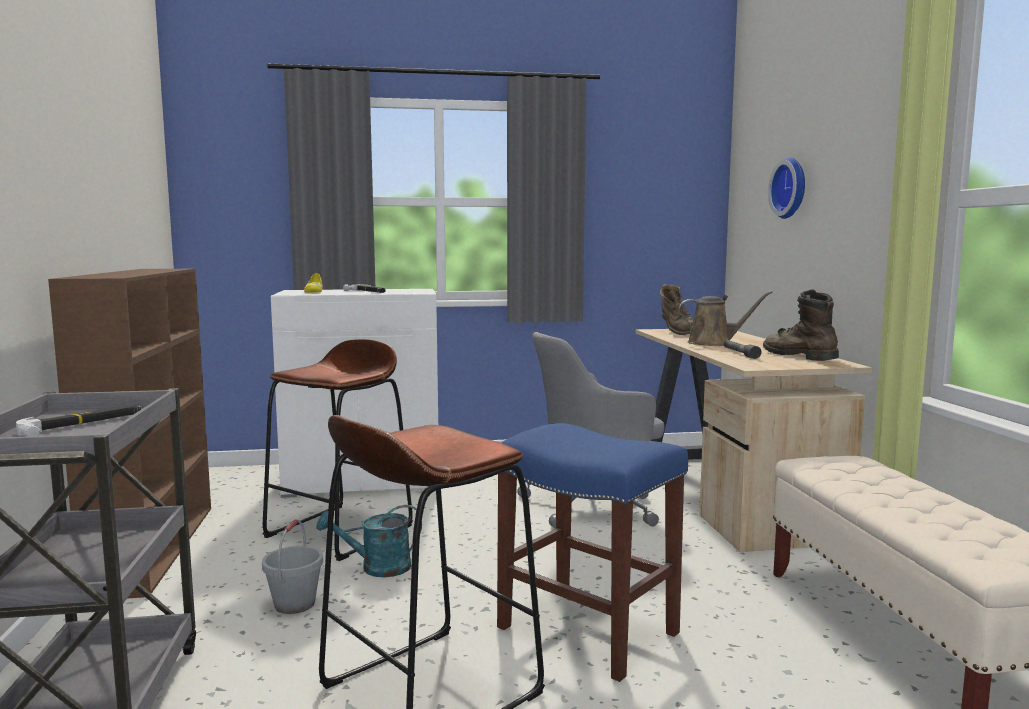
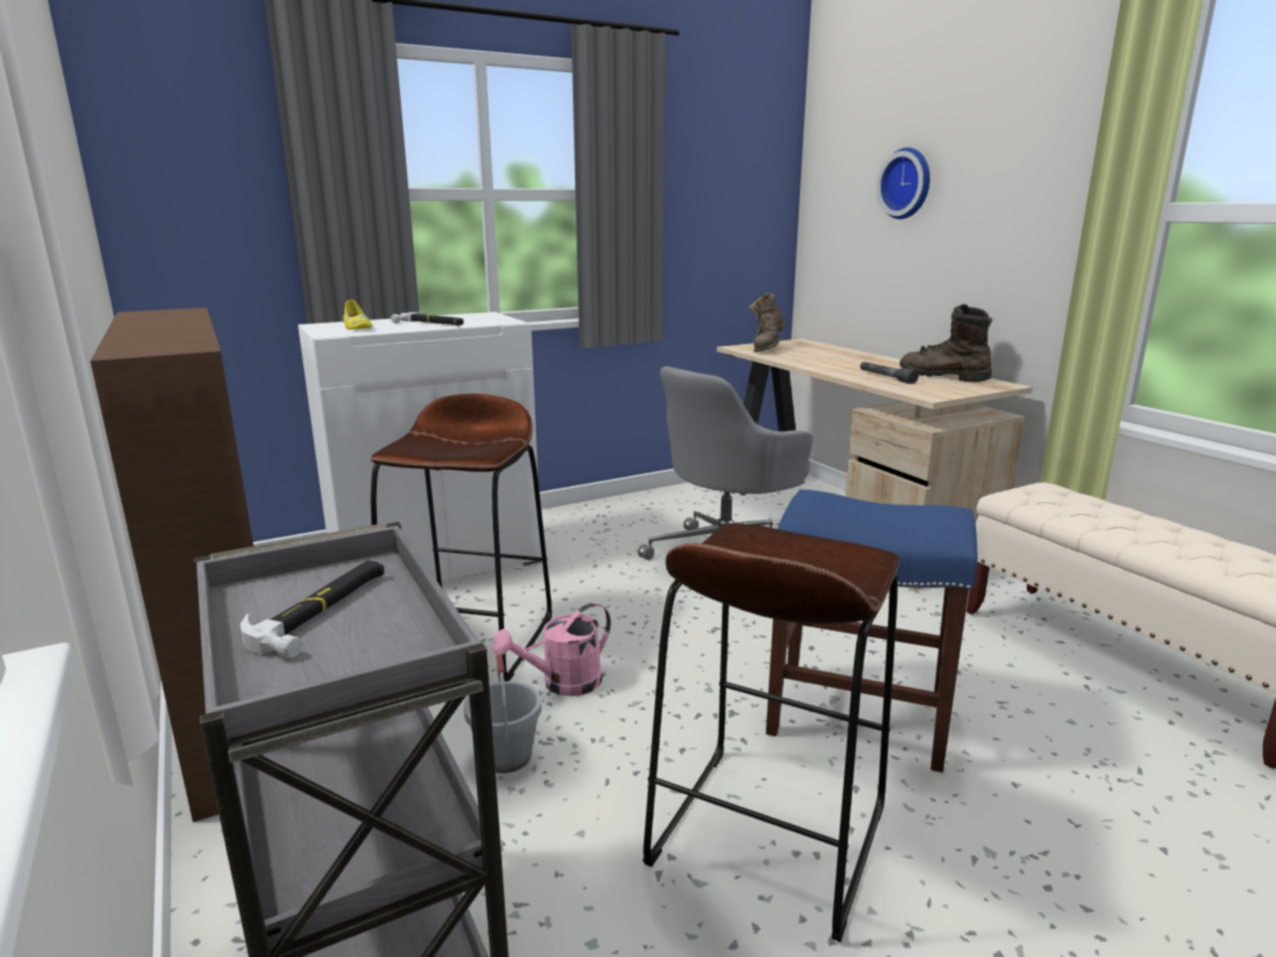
camera: 20 degrees left, 10 degrees up
(377, 568) = (562, 684): turquoise watering can -> pink watering can
(676, 332) = (767, 349): brown boot -> brown boot turned 60 degrees clockwise
(714, 343) = (833, 363): brown watering can -> none

